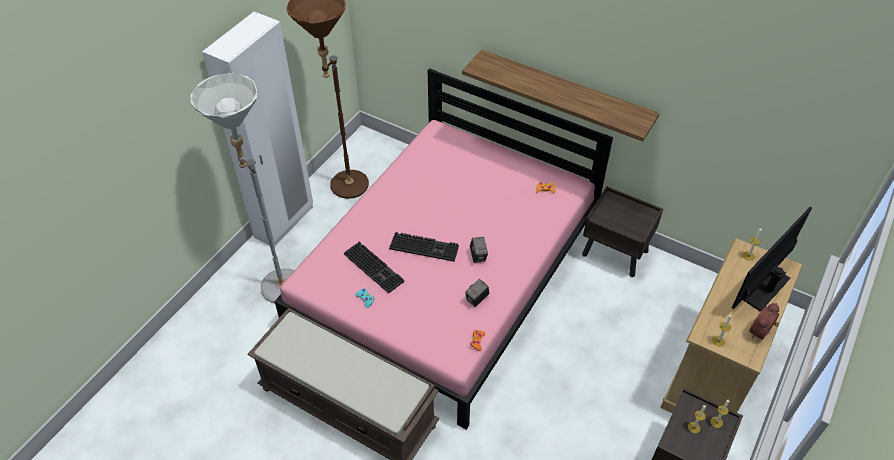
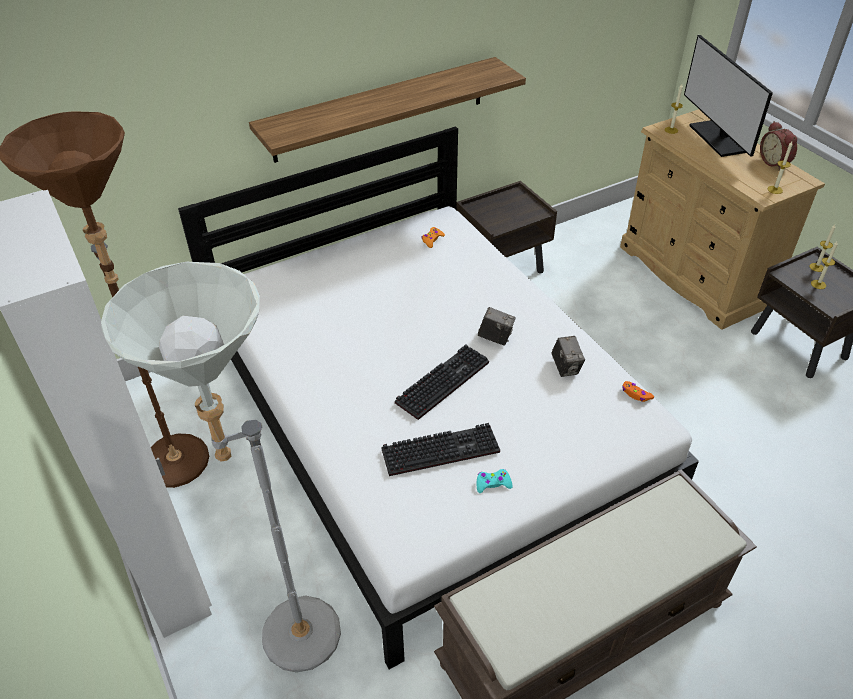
camera: 60 degrees left, 5 degrees down
(447, 275) = (428, 423): pink bed -> white bed

